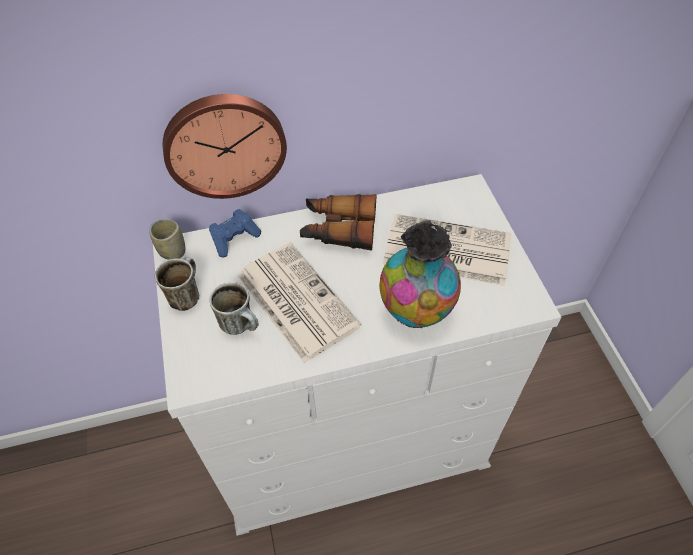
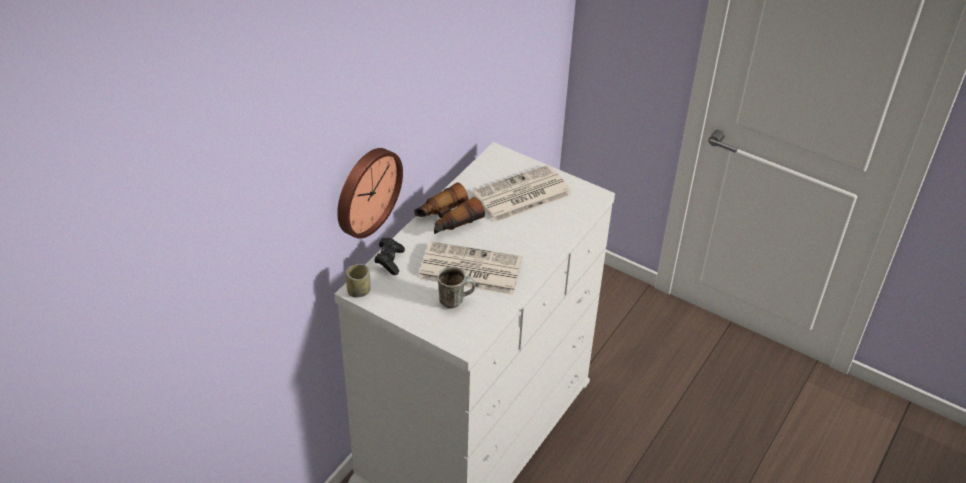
camera: 45 degrees left, 10 degrees down
(185, 295) = (400, 307): mug -> none
(234, 239) = (389, 261): blue game controller -> black game controller
(415, 312) = (542, 235): vase -> none

